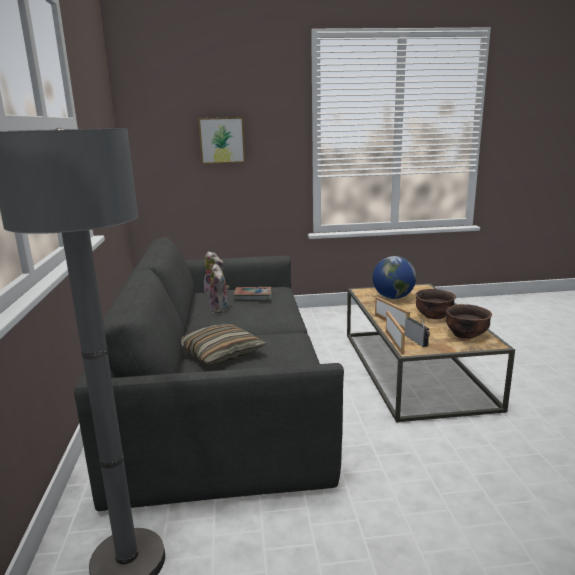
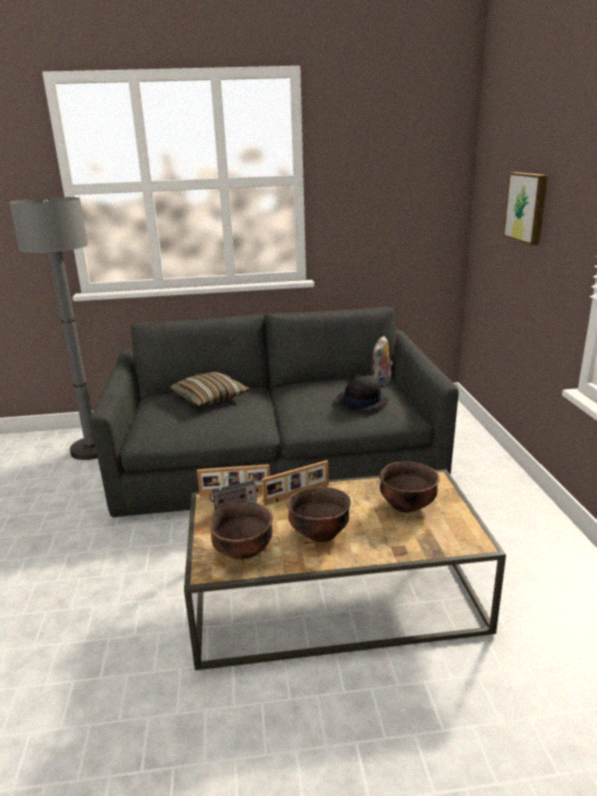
camera: 90 degrees right, 5 degrees up
(220, 309) = (319, 389): plush toy -> none
(253, 296) = (361, 400): book -> black hat
(393, 297) = (407, 505): globe -> brown bowl

